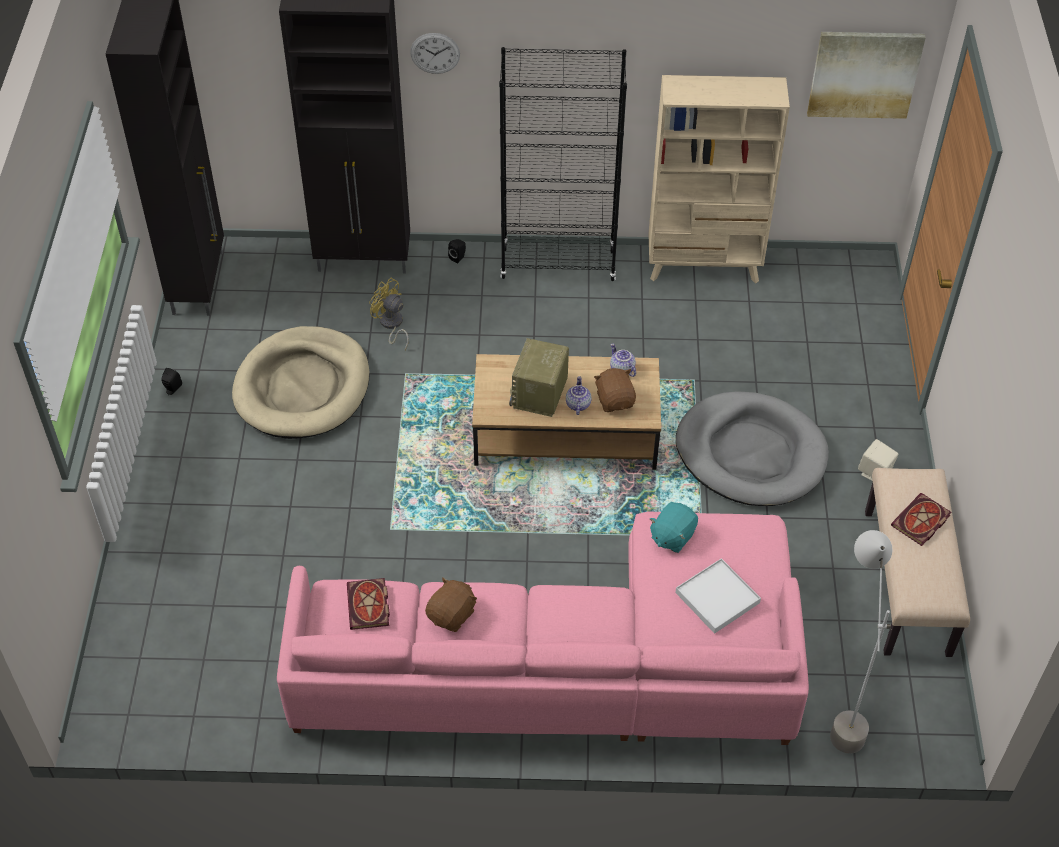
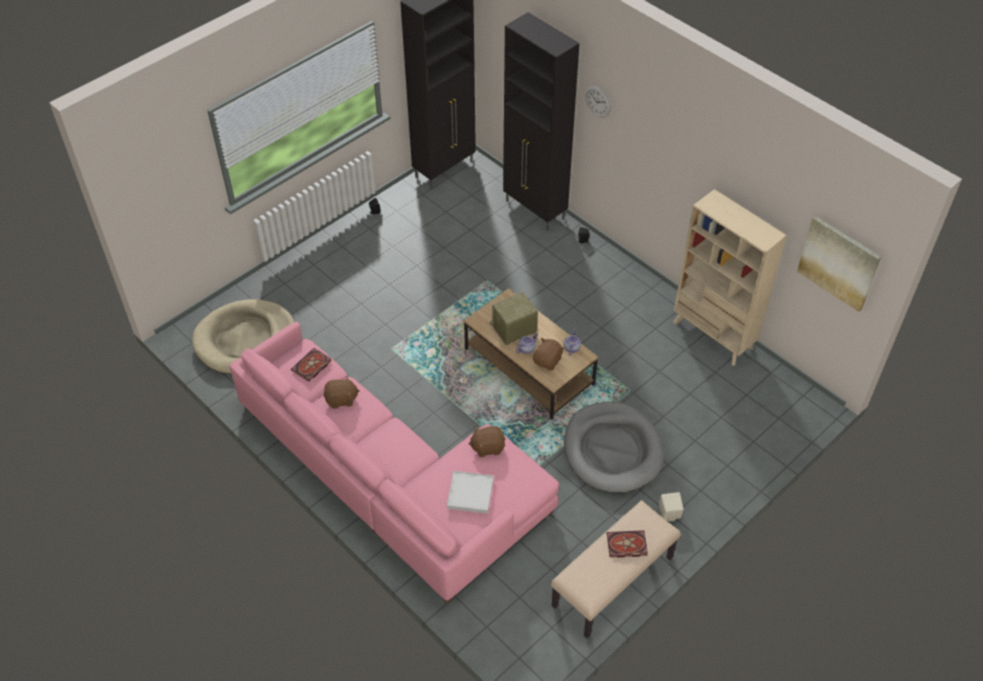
camera: 45 degrees right, 0 degrees up
(302, 387) = (432, 252): beige dog bed -> beige dog bed (245, 340)
(391, 325) = (509, 251): yellow fan -> none
(558, 264) = (632, 279): black bookcase -> none
(672, 536) = (487, 447): turquoise plush toy -> brown plush toy
(841, 711) = (494, 612): grey floor lamp -> none

